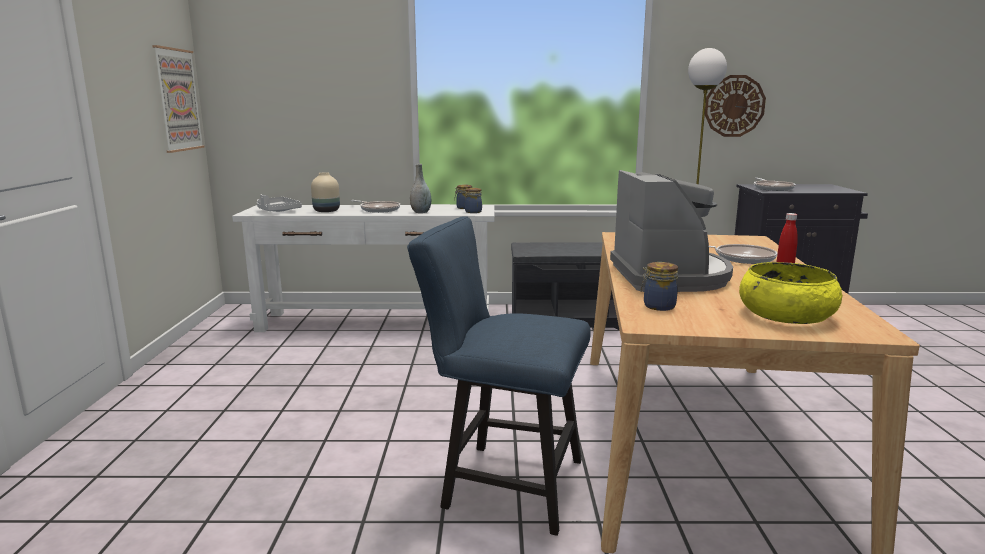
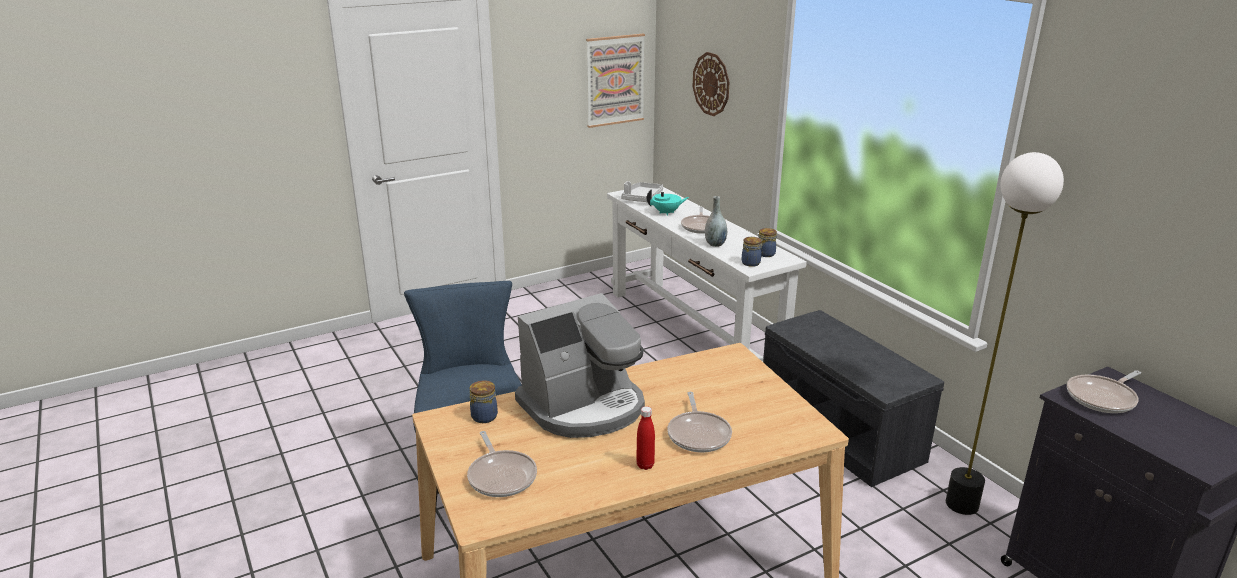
camera: 60 degrees right, 10 degrees up
(327, 211) = (666, 213): beige vase -> turquoise teapot
(734, 106) = (1127, 246): wall clock -> wall clock (711, 84)
(786, 315) = (501, 476): yellow bowl -> frying pan

